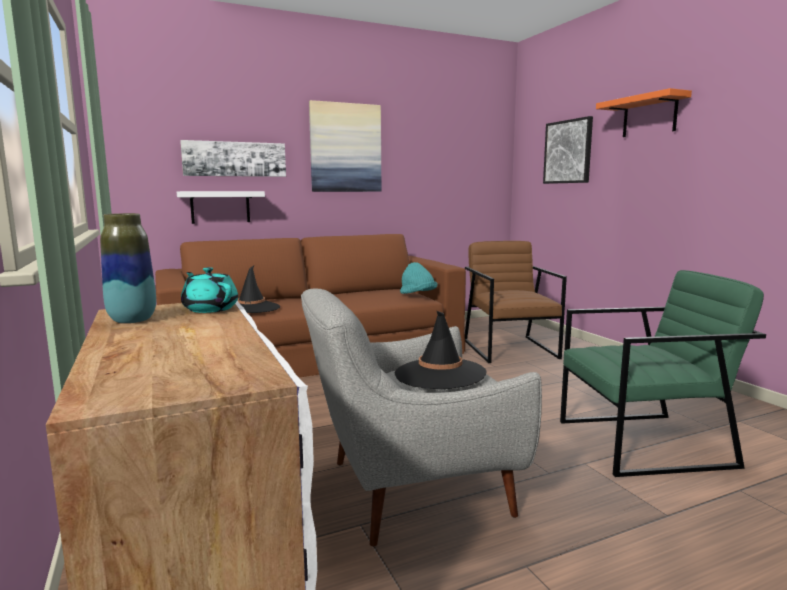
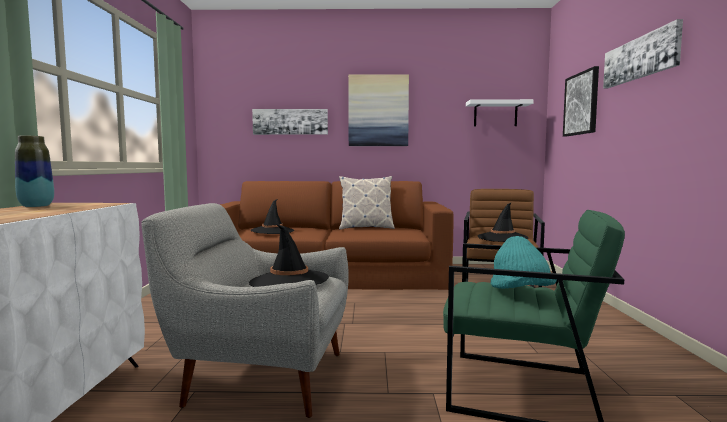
camera: 25 degrees right, 5 degrees down
(210, 309) = (95, 205): turquoise teapot -> none
(220, 207) = (278, 157): white shelf -> white shelf (495, 114)
(355, 293) = (366, 228): none -> pillow
(418, 295) = (412, 233): turquoise hat -> turquoise hat (520, 292)
(519, 294) = (502, 238): none -> black hat
(649, 116) = (640, 58): orange shelf -> picture

